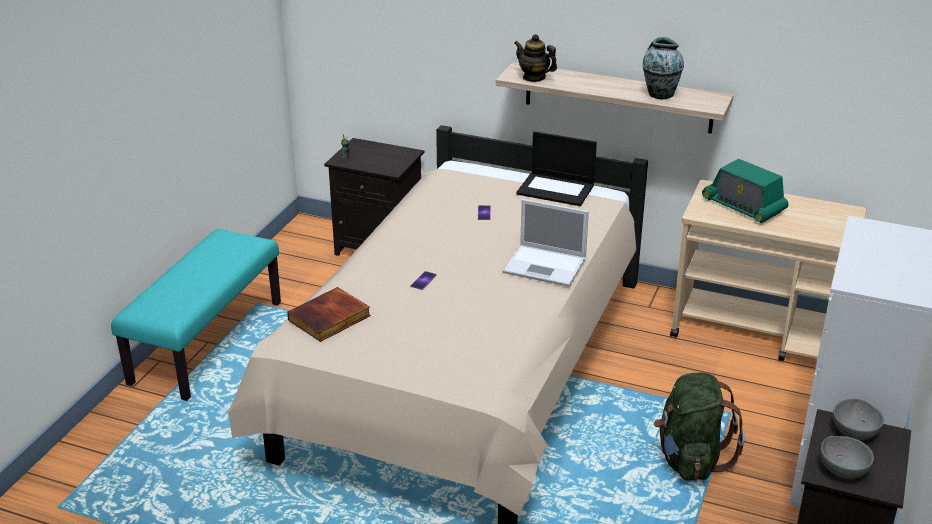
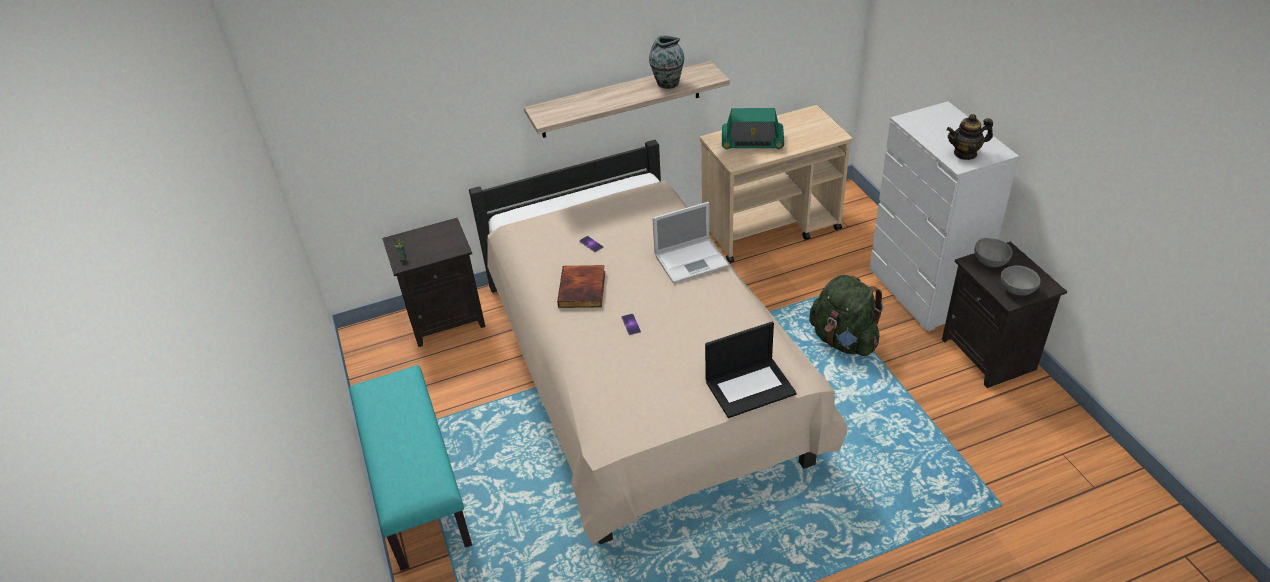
camera: 40 degrees left, 10 degrees up
(330, 319) = (612, 399): book -> book (583, 289)
(534, 78) = (562, 113): teapot -> teapot (965, 153)
(556, 189) = (612, 196): laptop -> laptop (750, 386)

